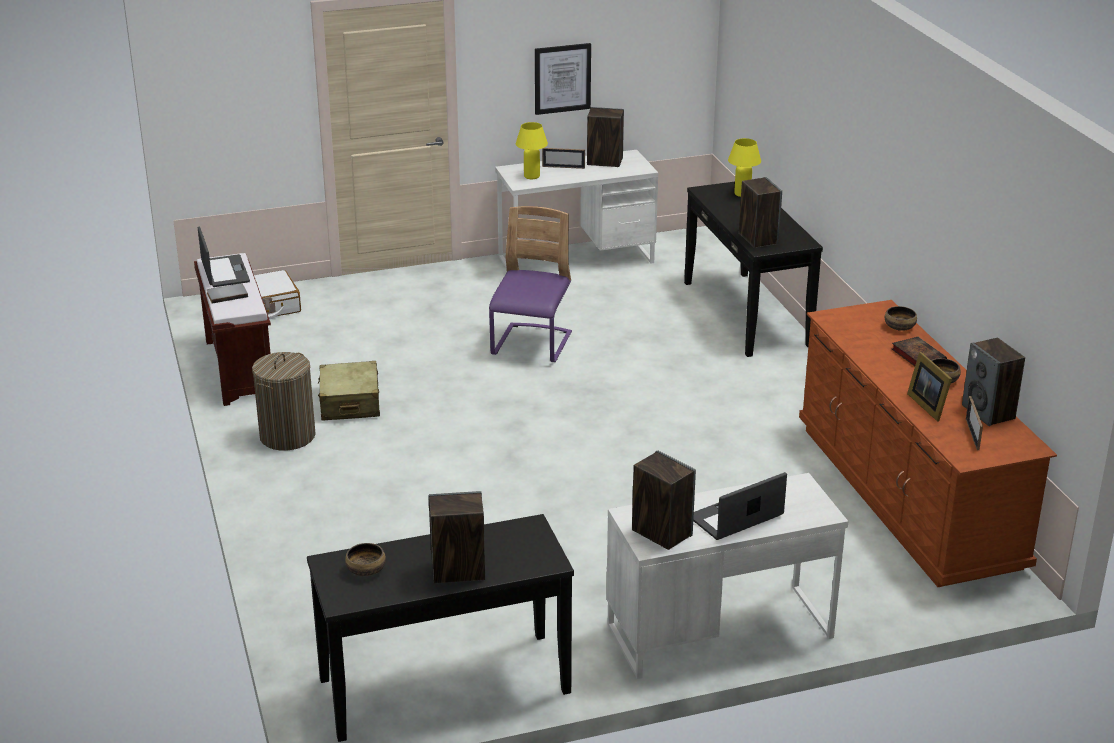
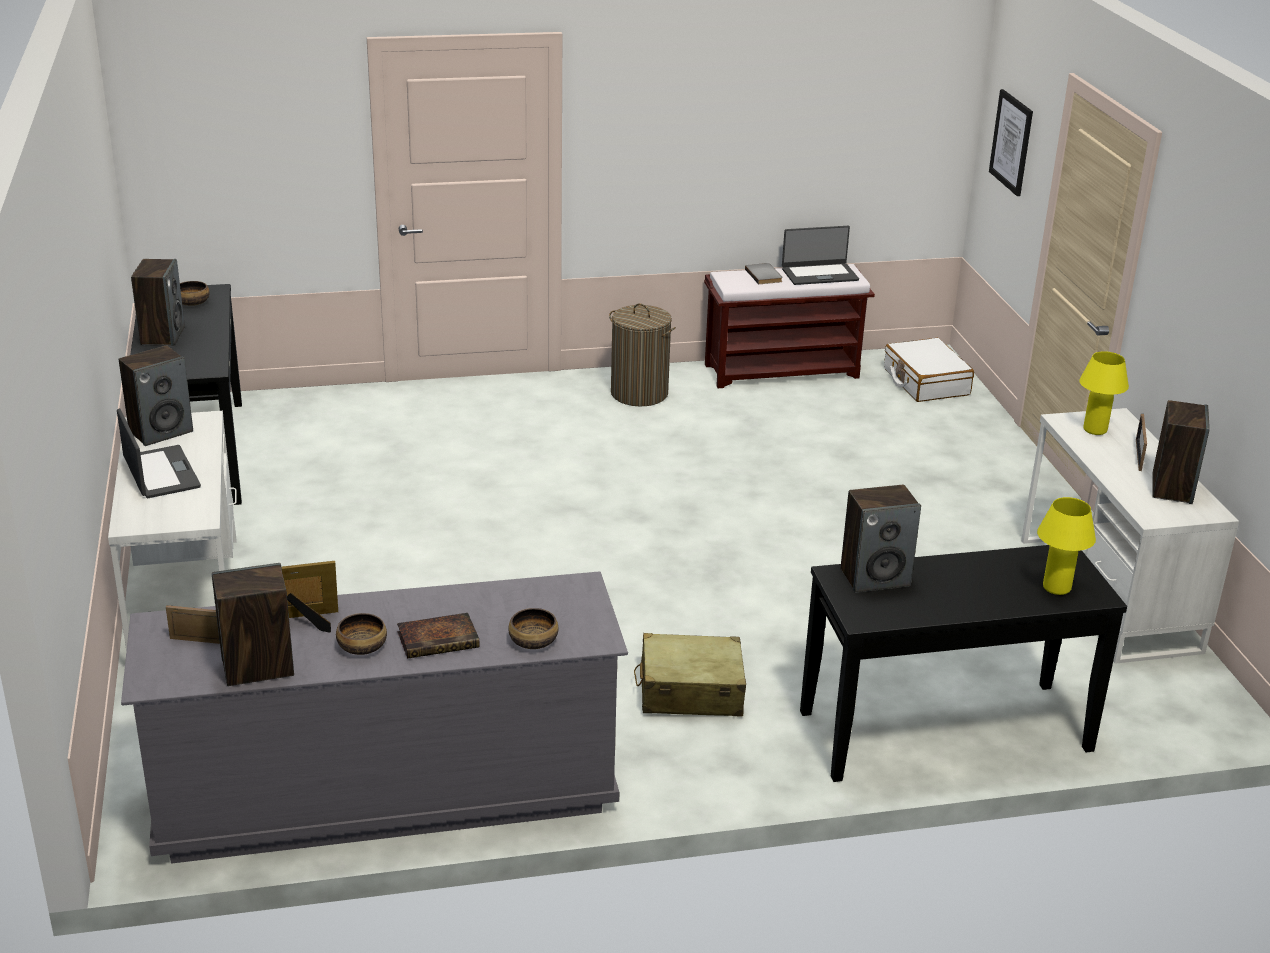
camera: 95 degrees right, 0 degrees up
(350, 403) = (701, 425): beige suitcase -> beige suitcase (690, 691)
(532, 345) = (835, 540): purple chair -> none
(562, 78) = (1210, 342): picture -> picture (1011, 142)
(907, 496) = (386, 792): brown dresser -> grey dresser

